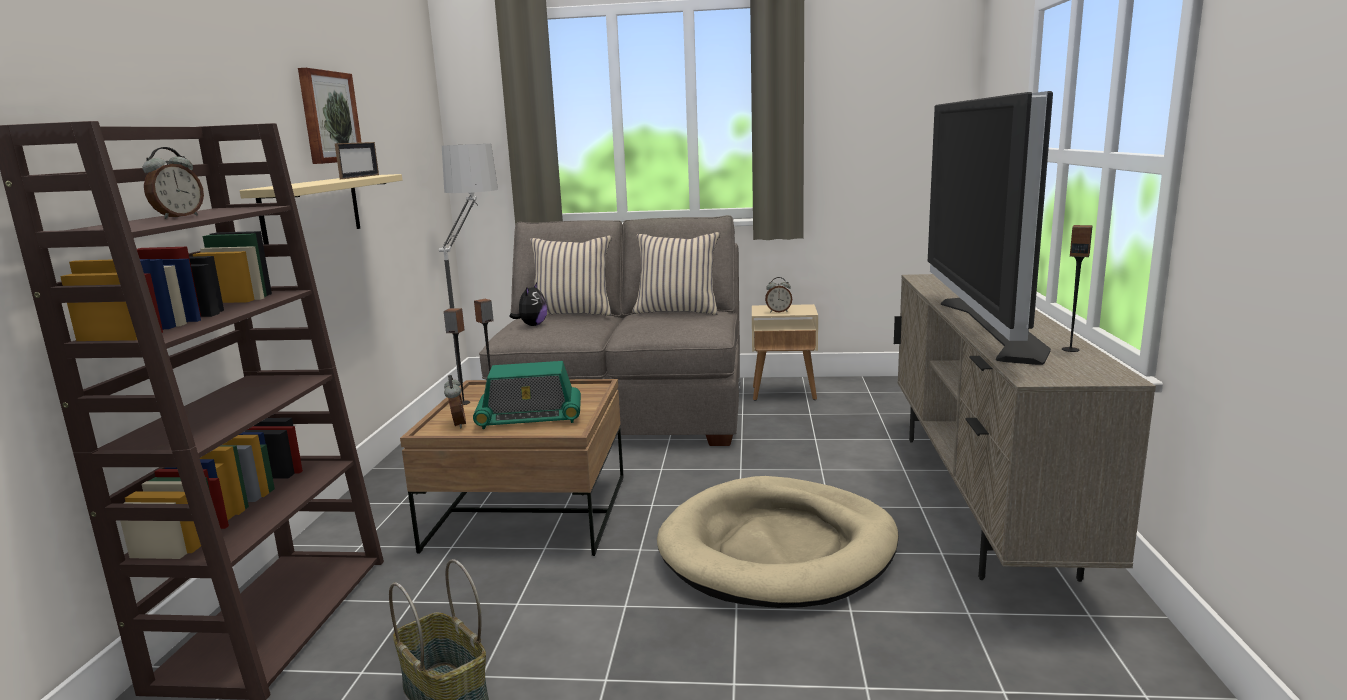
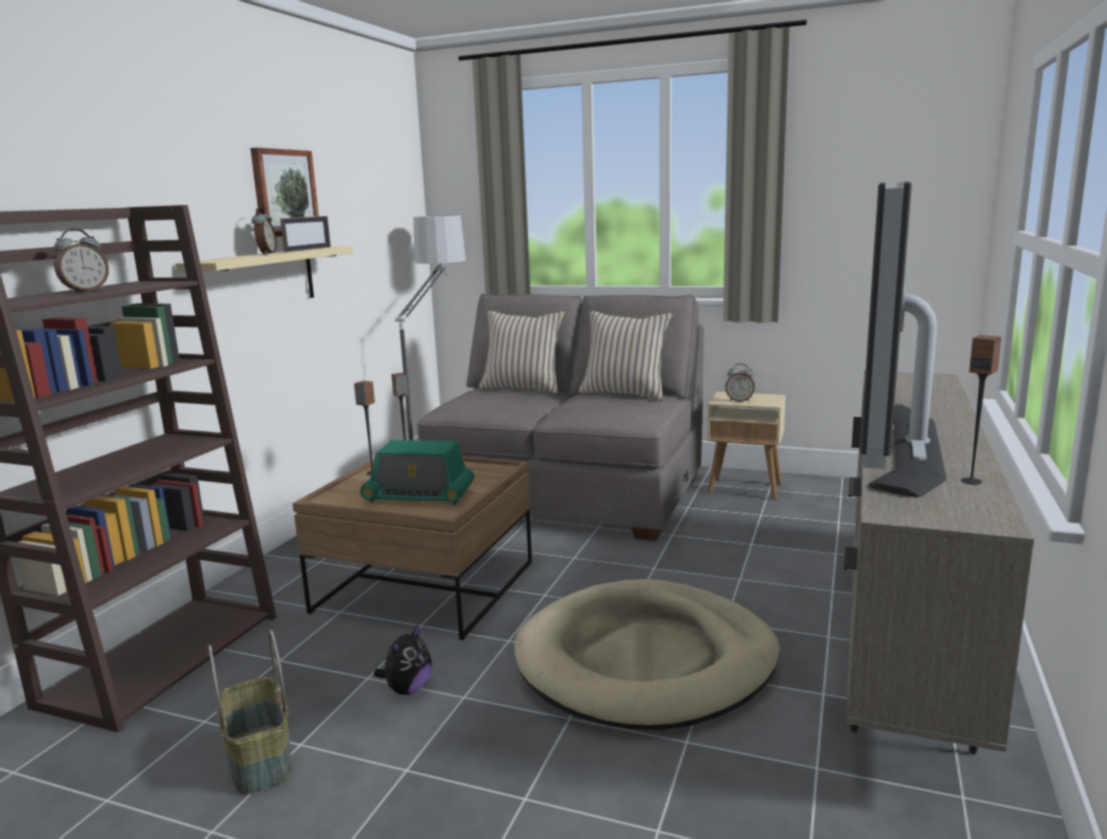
camera: 15 degrees right, 0 degrees up
(457, 424) = (351, 495): alarm clock -> alarm clock (266, 254)
(532, 325) = (475, 398): plush toy -> plush toy (407, 689)

